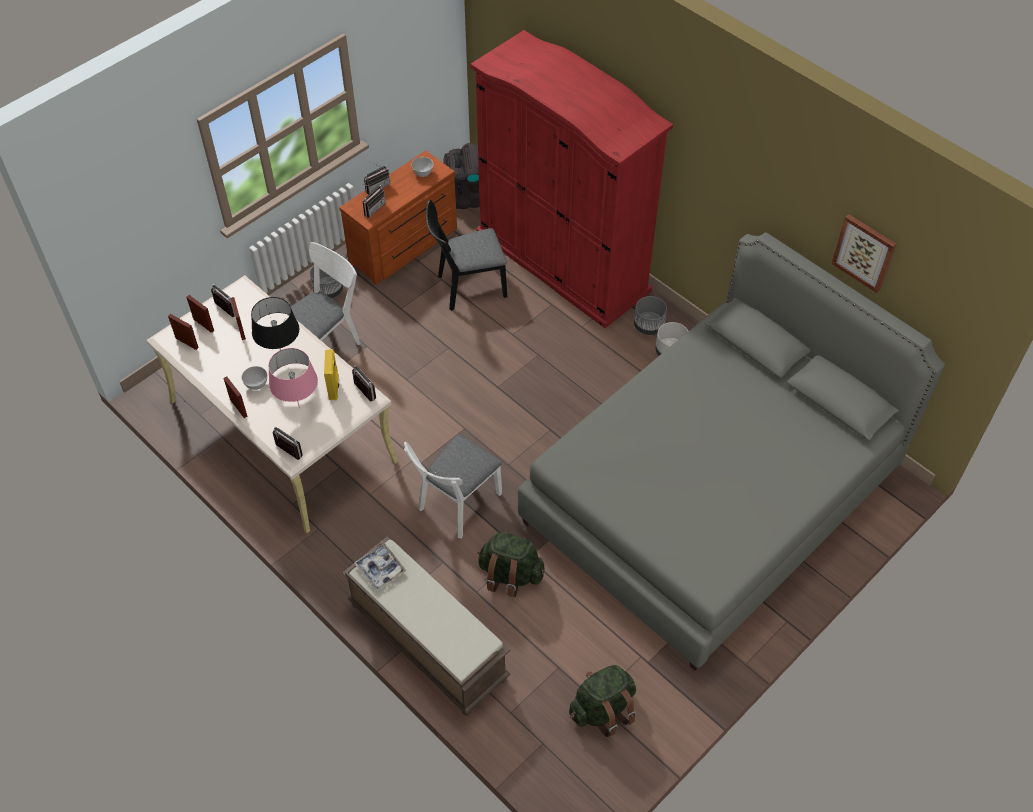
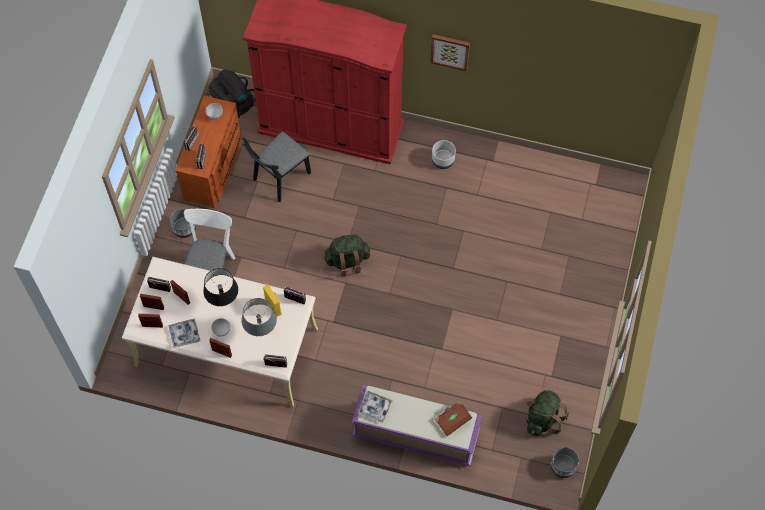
camera: 30 degrees left, 10 degrees up
(213, 368) = (184, 334): none -> tray
(299, 408) = (261, 332): pink table lamp -> grey table lamp
(426, 641) = (414, 435): brown bench -> purple bench
(456, 506) = (375, 338): white chair -> none
(466, 635) = (452, 420): none -> brown book
(510, 575) = (437, 366): green backpack -> green backpack (347, 261)
(648, 326) = (417, 148): grey planter -> grey planter (563, 467)
(710, 496) = (526, 249): grey bed -> none
(864, 252) = (573, 64): picture -> picture (450, 51)

